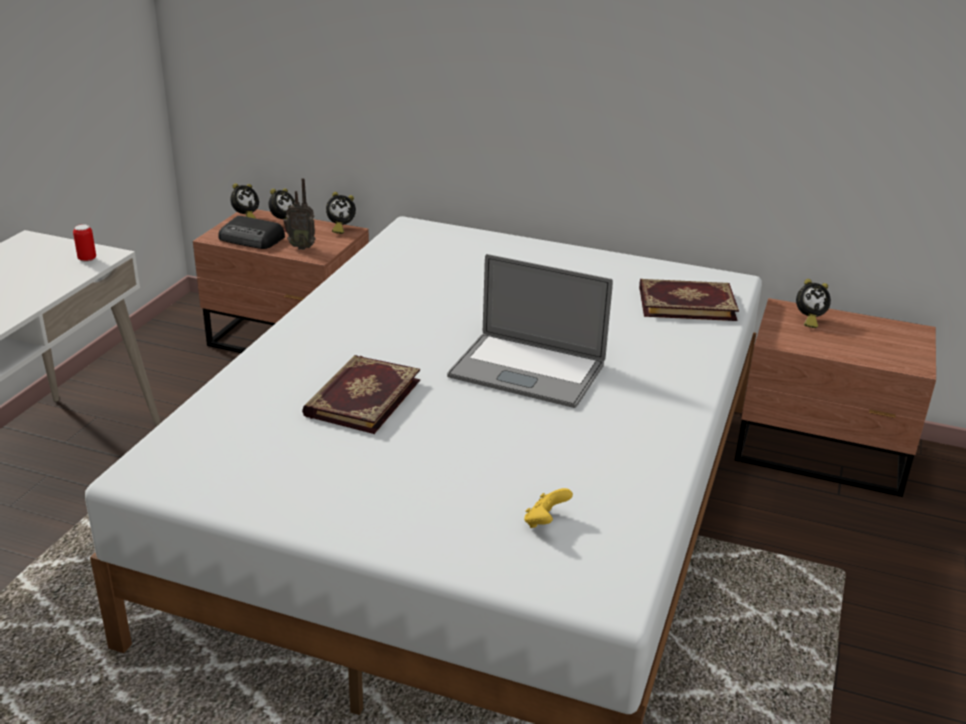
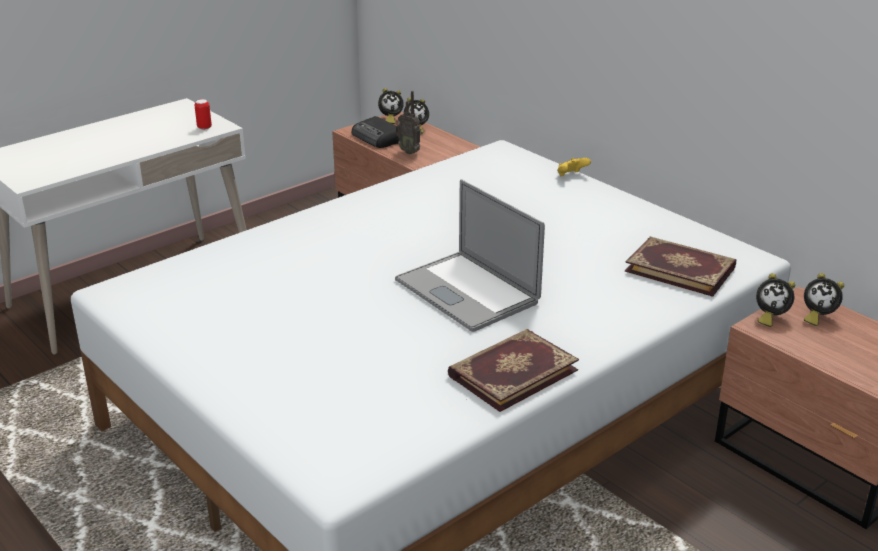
camera: 30 degrees right, 0 degrees up
(340, 228) = (457, 142): alarm clock -> alarm clock (769, 317)
(361, 397) = (313, 278): book -> book (511, 372)
(545, 522) = (349, 411): yellow game controller -> yellow game controller (571, 176)

